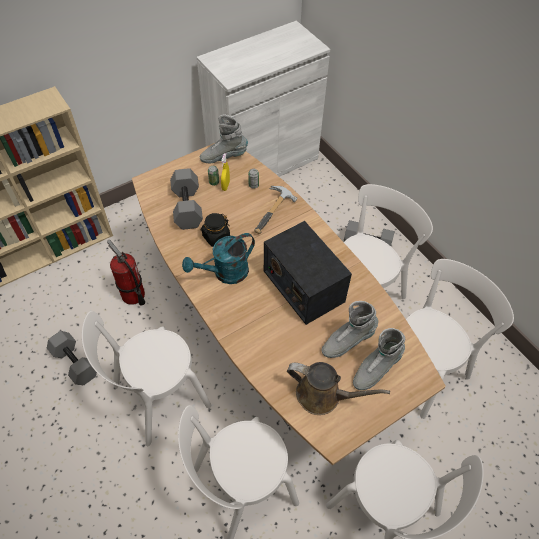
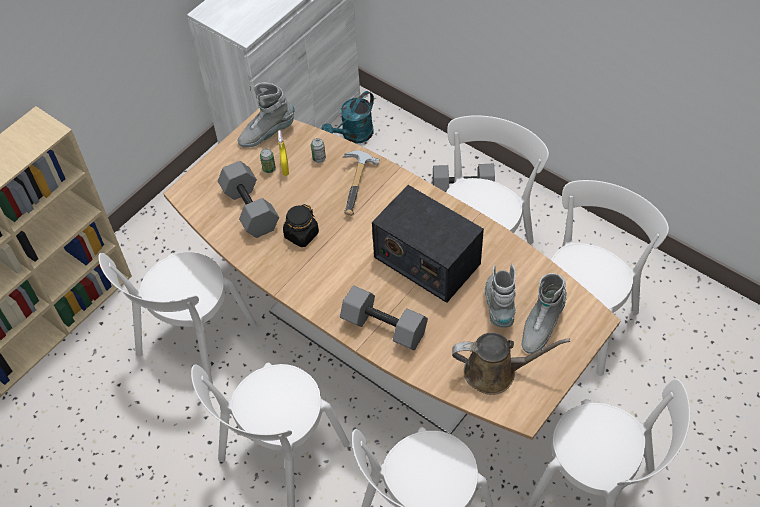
camera: 15 degrees left, 0 degrees up
(74, 363) = (155, 450): grey dumbbell -> grey dumbbell (382, 327)
(133, 295) = (193, 343): fire extinguisher -> white chair
(225, 273) = (331, 274): turquoise watering can -> turquoise watering can (353, 136)
(347, 341) = (499, 306): grey boot -> grey boot turned 135 degrees clockwise

